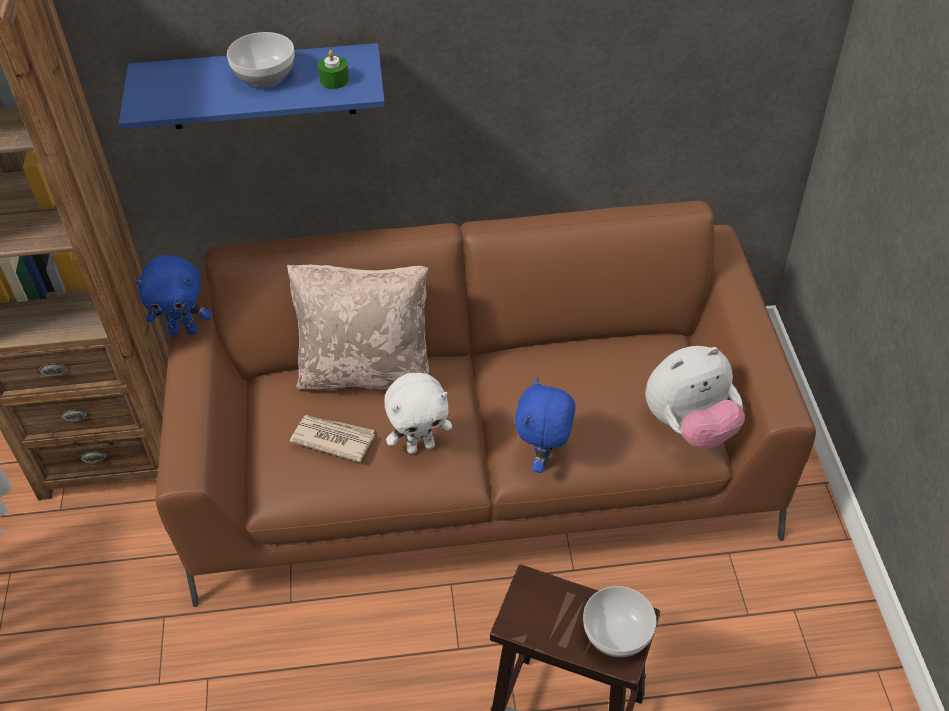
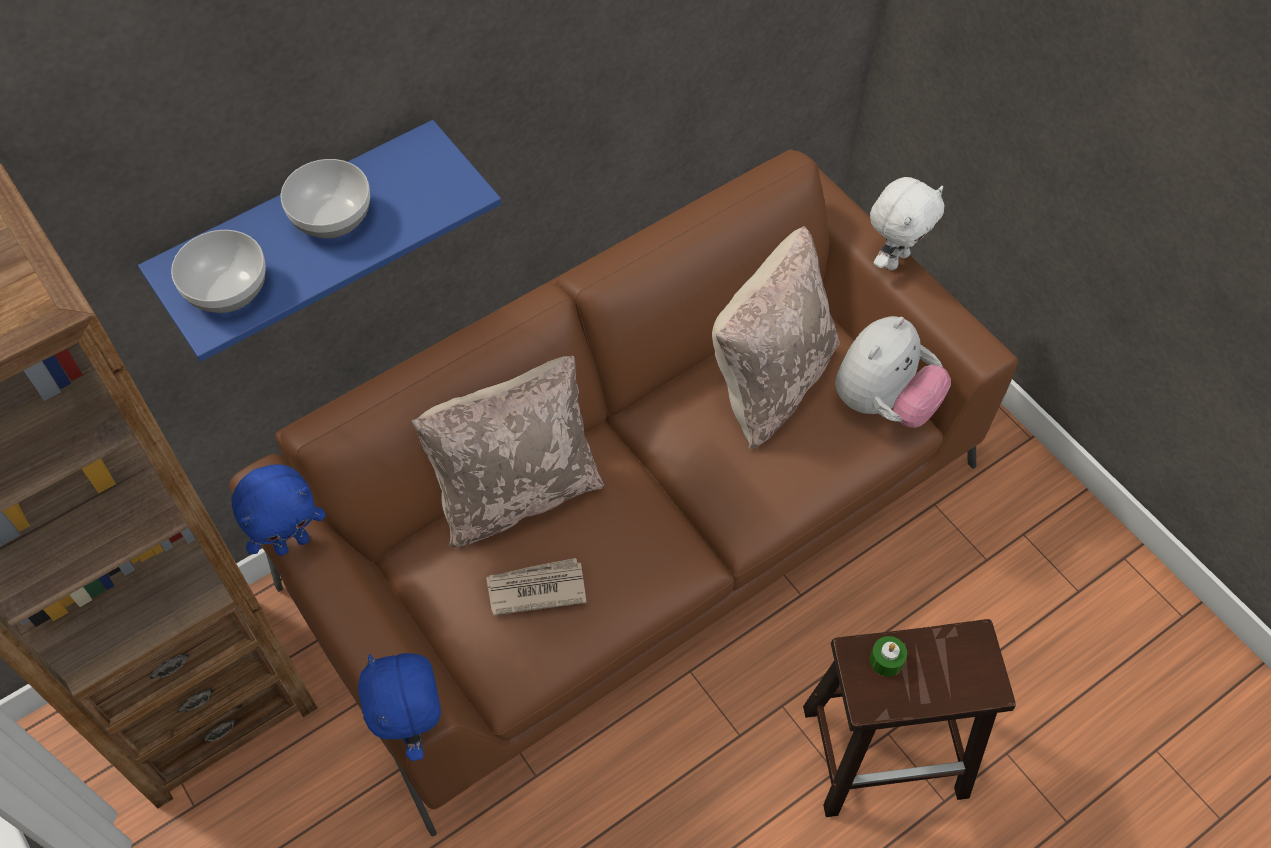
camera: 30 degrees left, 10 degrees up
(334, 80) = (421, 192): green candle -> green candle (886, 660)
(420, 446) = (632, 551): white plush toy -> white plush toy (894, 259)
(544, 459) = (764, 505): blue plush toy -> blue plush toy (414, 728)
(605, 373) = (770, 381): none -> beige pillow
(618, 635) = (969, 664): bowl -> bowl (229, 290)

